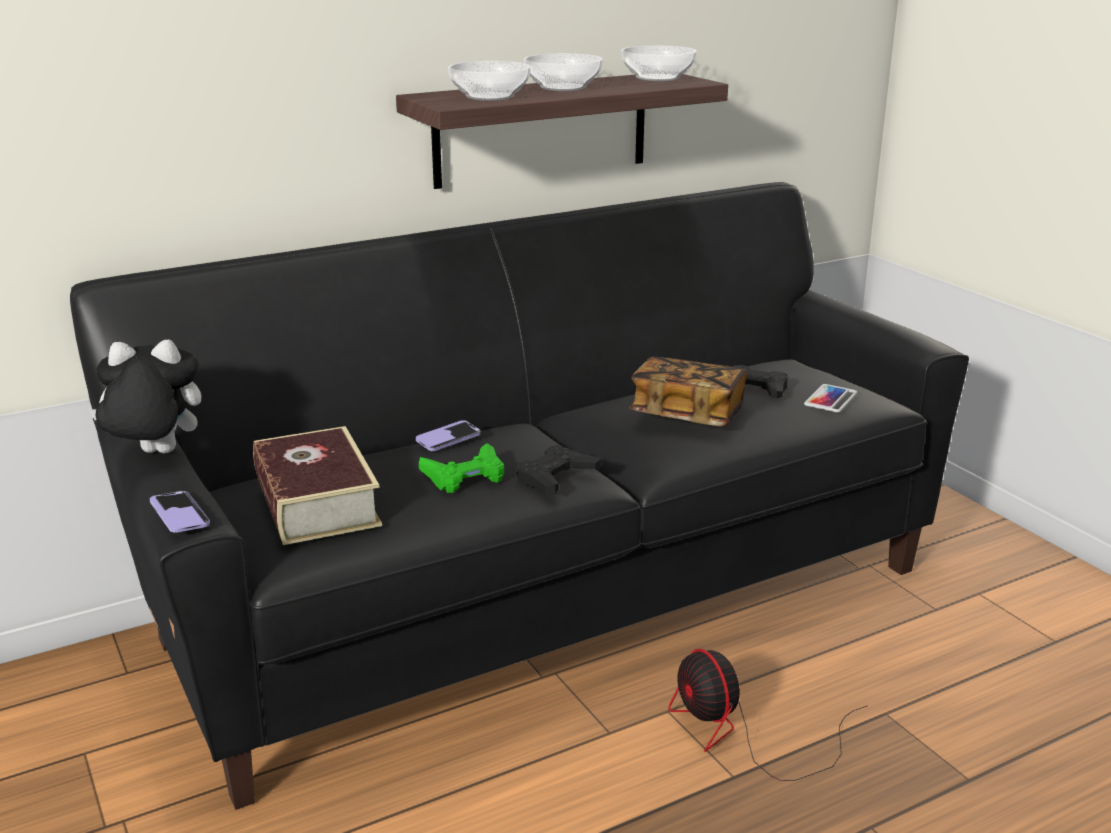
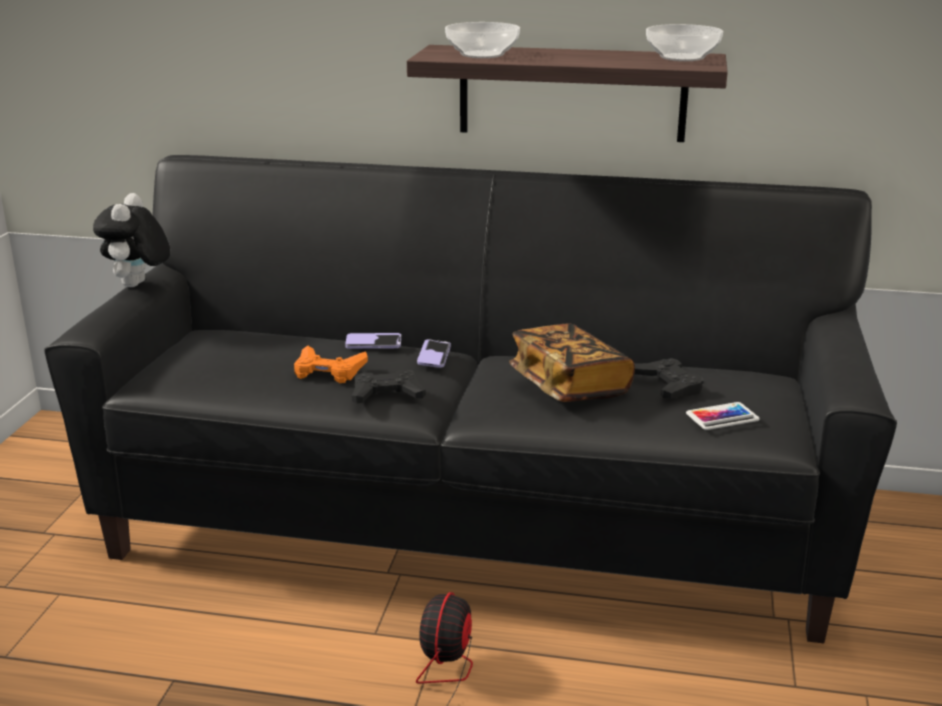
camera: 40 degrees right, 0 degrees up
(154, 454) = (138, 286): plush toy -> plush toy turned 120 degrees counterclockwise
(179, 514) = (80, 324): phone -> phone (434, 355)
(316, 502) = (215, 354): book -> none
(465, 476) = (328, 371): green game controller -> orange game controller
(563, 87) = (568, 55): bowl -> none

